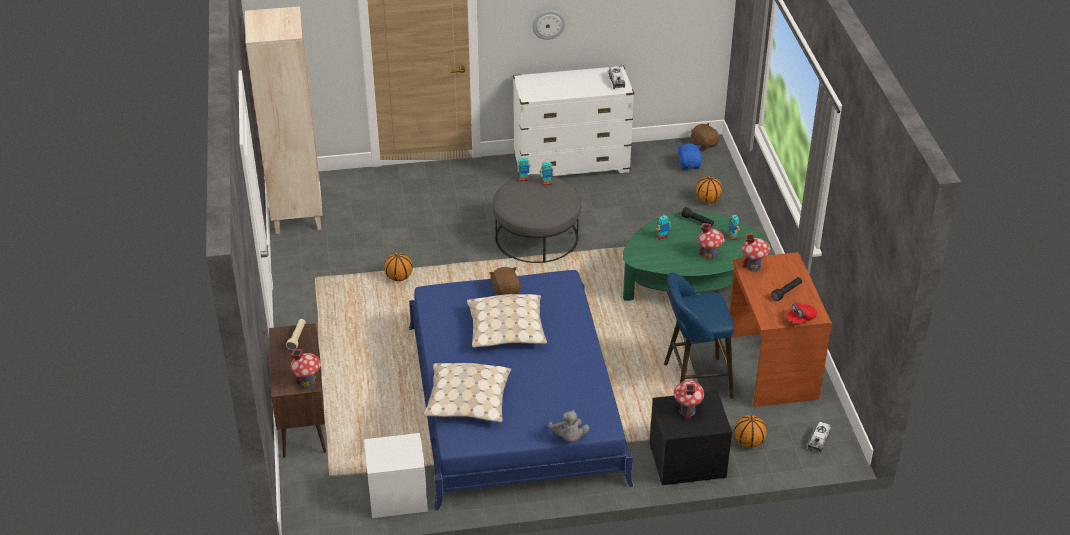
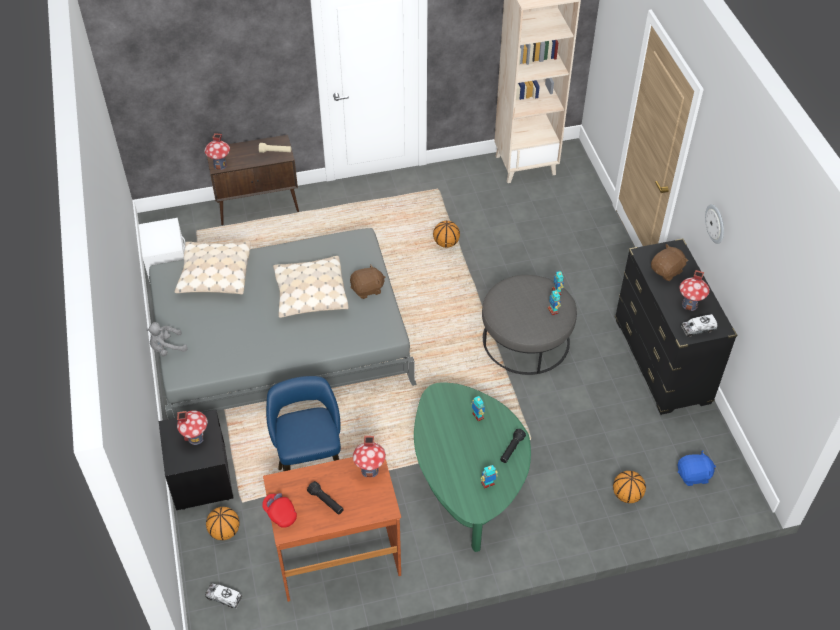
camera: 85 degrees right, 10 degrees up
(514, 402) = (281, 340): blue bed -> grey bed
(571, 164) = (662, 361): white dresser -> black dresser
(704, 144) = (741, 491): brown plush toy -> brown plush toy (667, 271)
(709, 255) = (450, 461): toy house -> toy house (689, 305)

